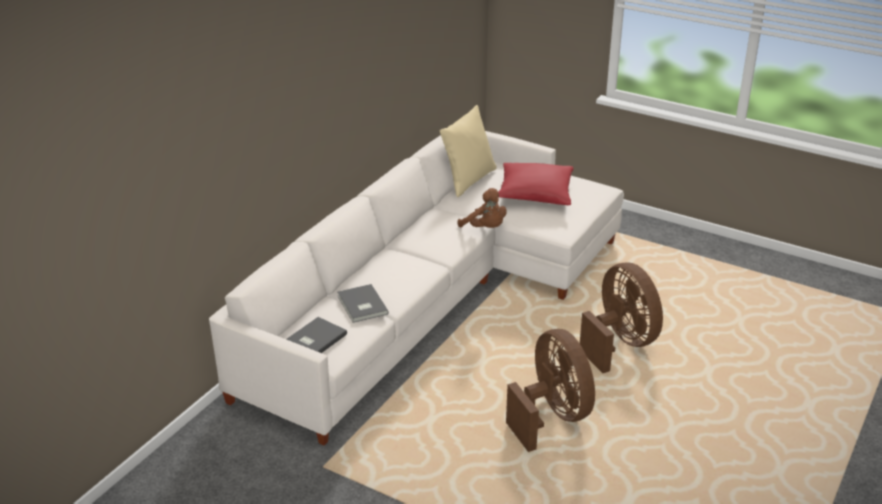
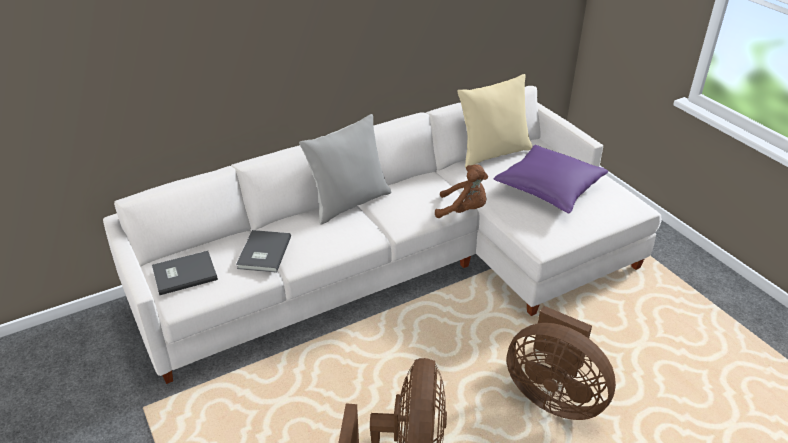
camera: 30 degrees right, 5 degrees up
(391, 250) = (349, 203): none -> grey pillow
(485, 228) = (463, 210): brown plush toy -> brown plush toy turned 60 degrees counterclockwise
(535, 194) = (549, 188): red pillow -> purple pillow
(619, 344) = (553, 396): brown fan -> brown fan turned 120 degrees clockwise

